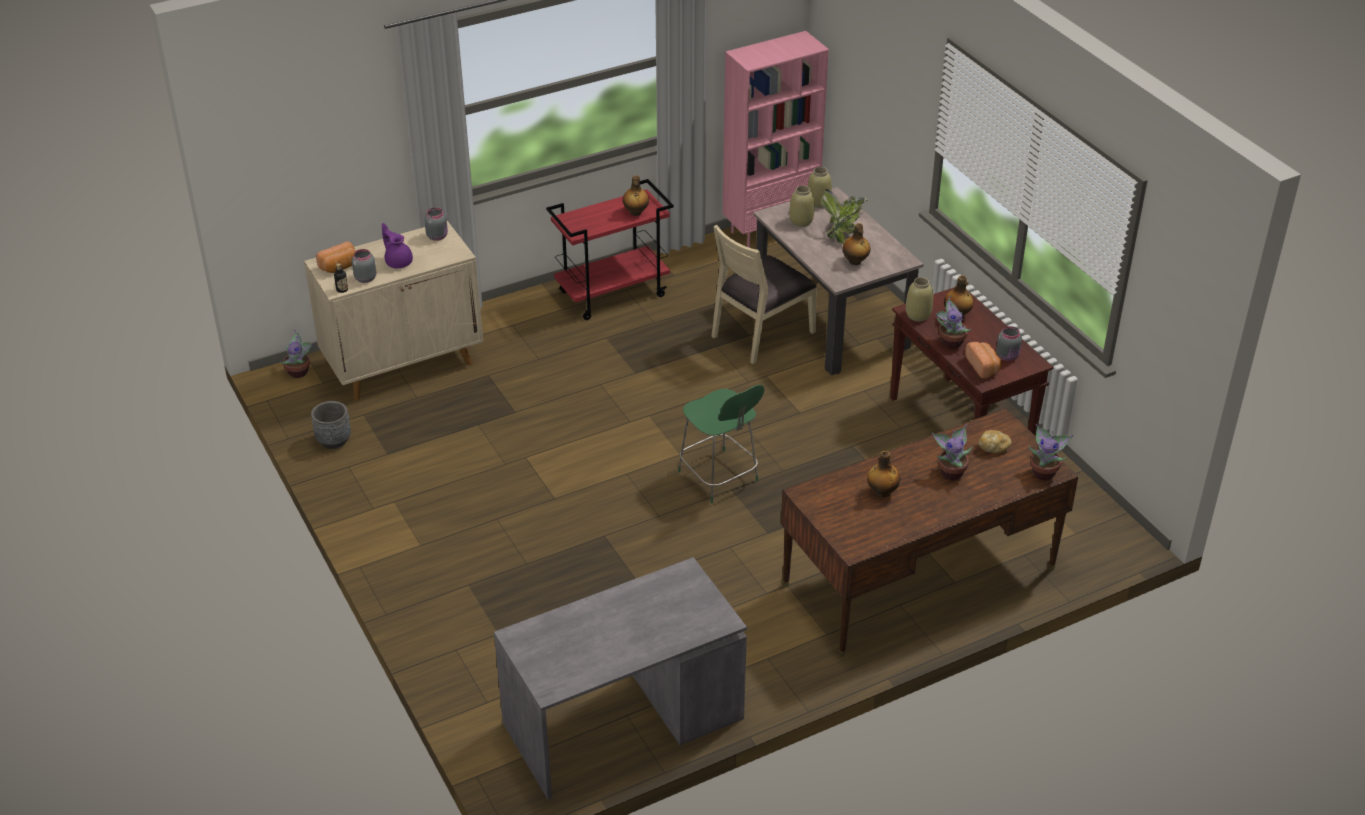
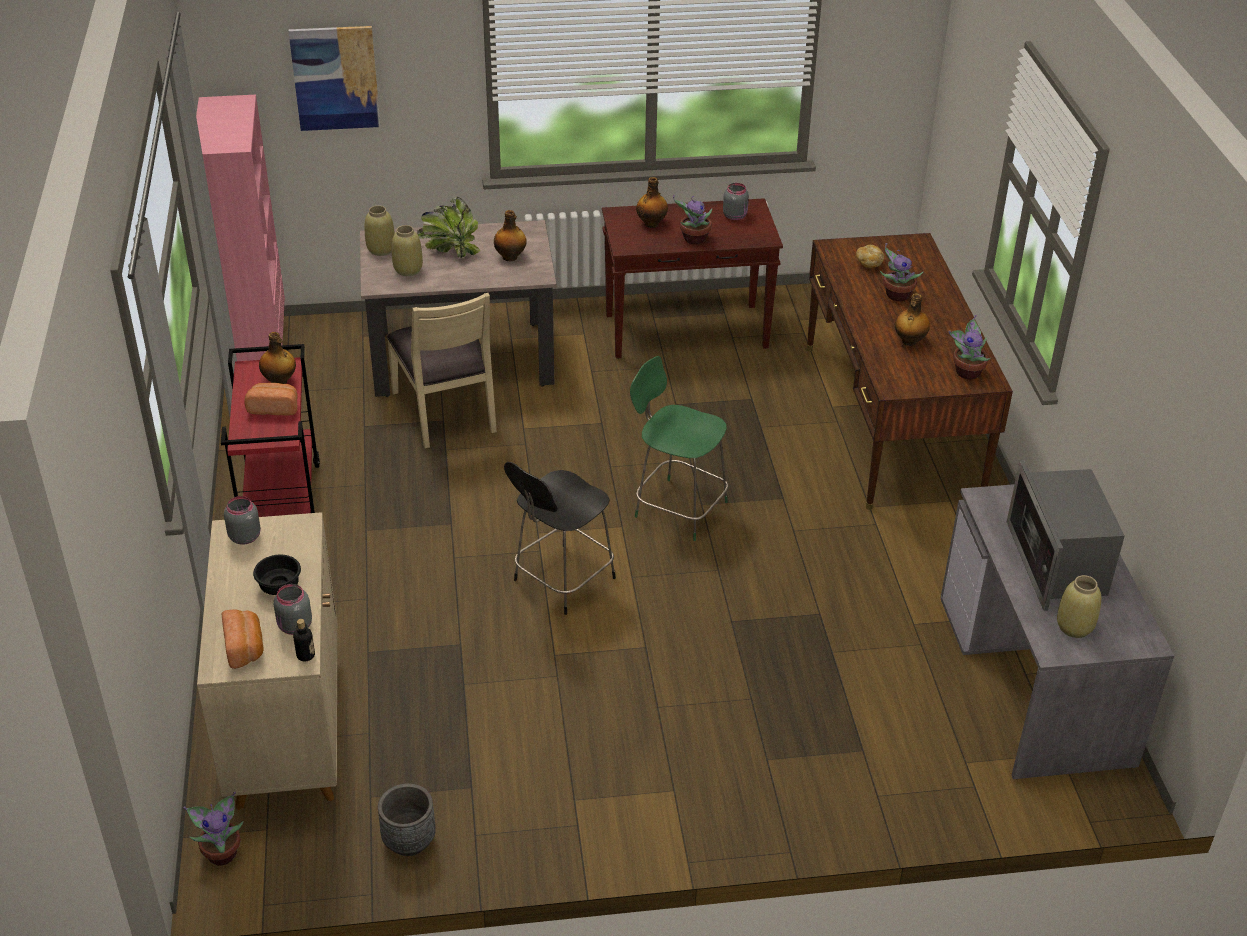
camera: 70 degrees left, 0 degrees up
(398, 262) = (278, 586): purple teapot -> black bowl
(603, 440) = (561, 581): none -> black chair
(624, 626) = (1057, 563): none -> microwave
(719, 478) = (678, 508): green chair -> green chair turned 135 degrees counterclockwise
(869, 68) = (335, 78): none -> picture
(918, 315) = (637, 244): beige vase -> beige vase (1074, 626)
(983, 367) = (744, 233): bread -> bread (274, 408)
(1044, 472) = (918, 247): potted plant -> potted plant (966, 372)

